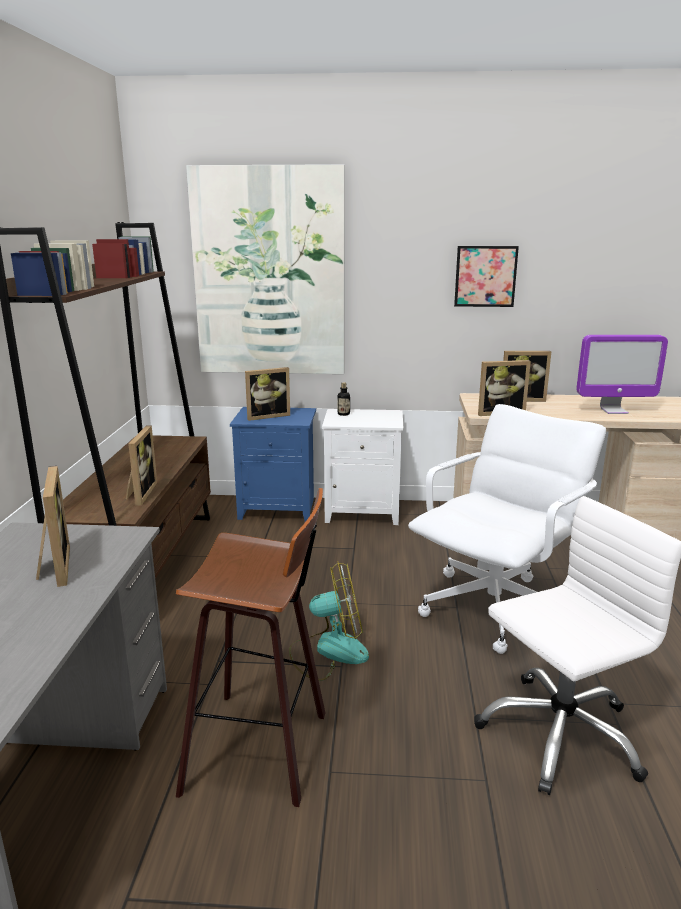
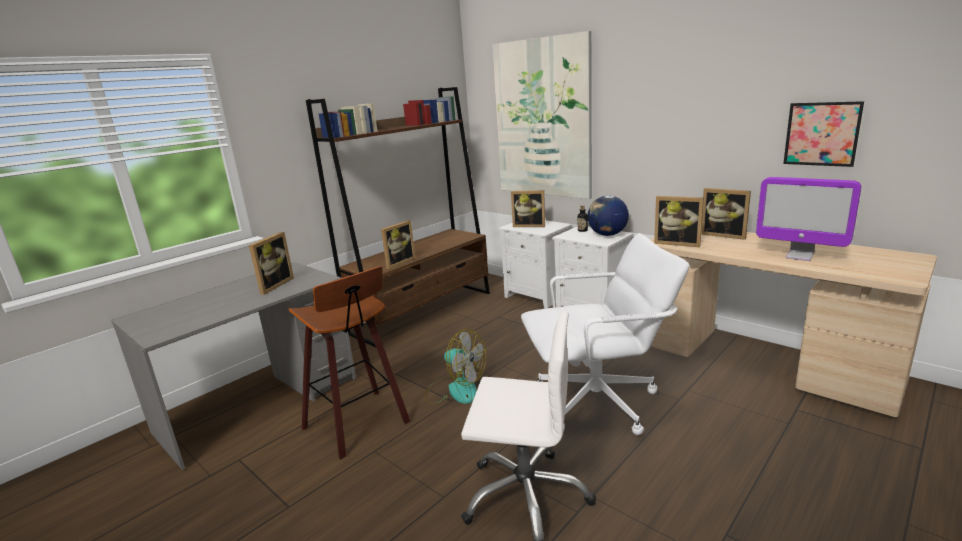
camera: 40 degrees right, 0 degrees up
(279, 508) = (539, 296): blue nightstand -> white nightstand
(380, 415) = (607, 235): none -> globe
(485, 276) = (704, 119): picture -> picture (821, 134)

